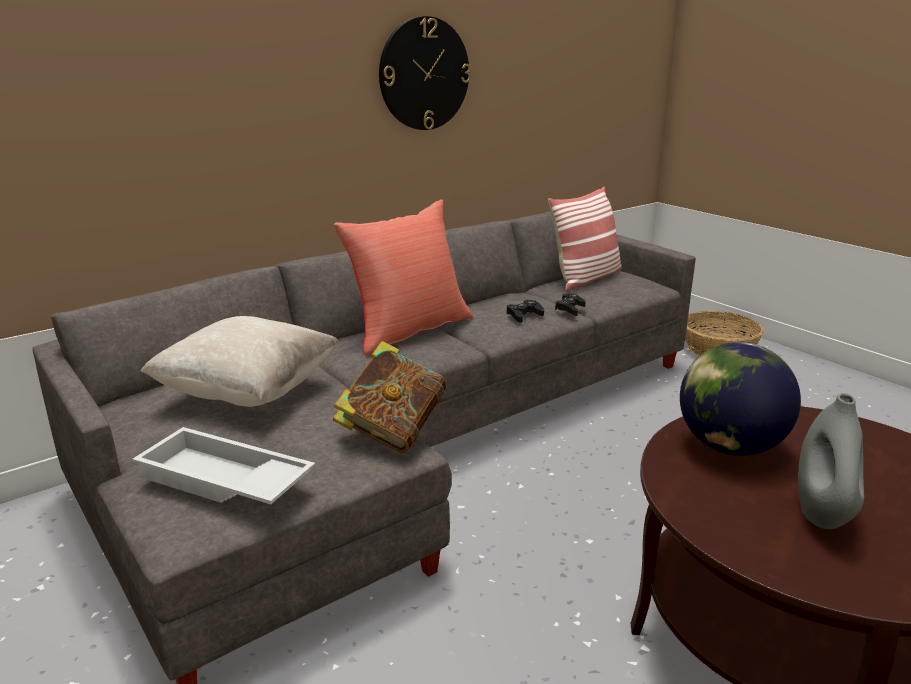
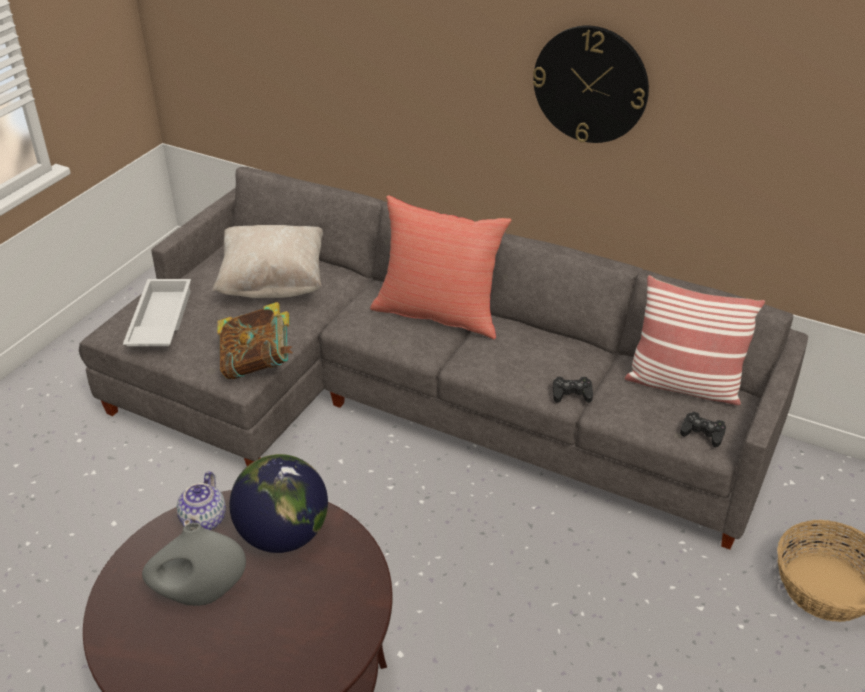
camera: 65 degrees right, 15 degrees up
(524, 315) = (523, 368): black game controller -> black game controller (702, 433)
(690, 491) = (204, 519): none -> teapot

